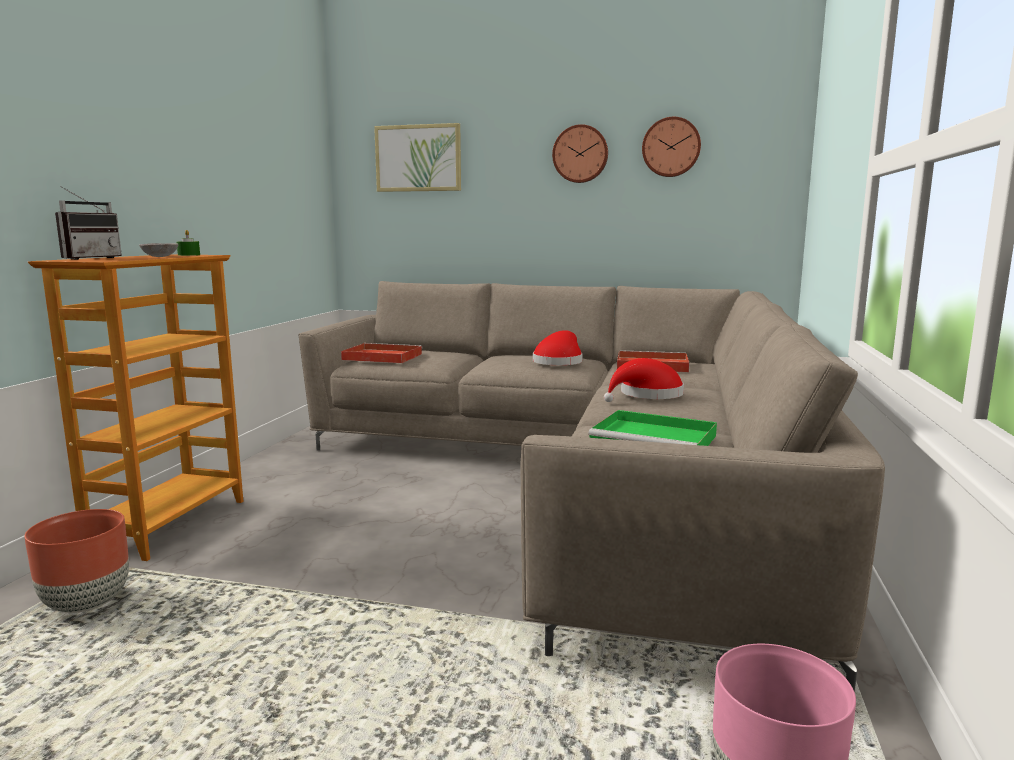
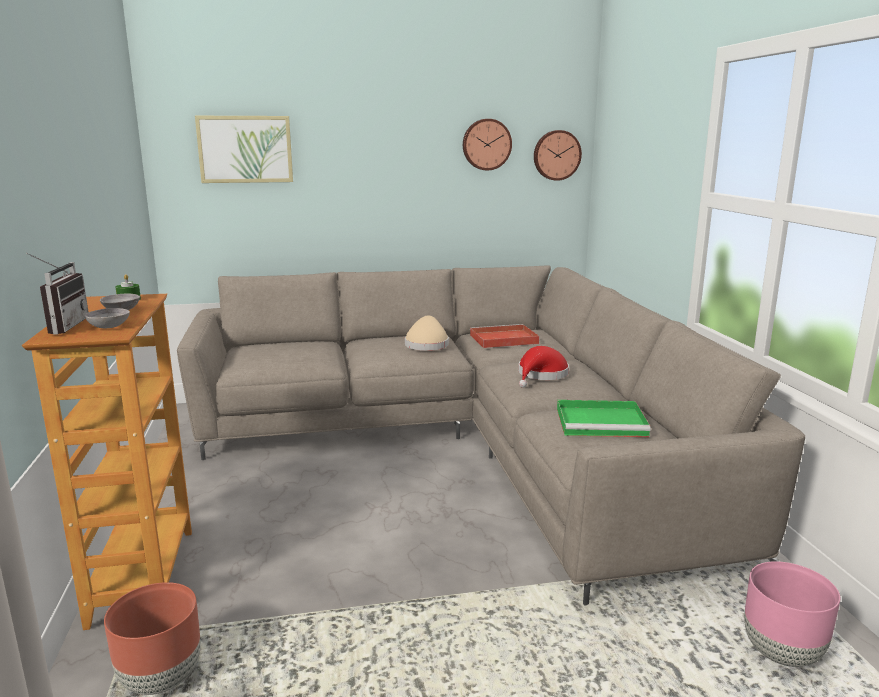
camera: 25 degrees left, 5 degrees up
(117, 259) = (109, 327): none -> grey bowl
(381, 357) = (258, 359): red tray -> none
(559, 362) = (426, 344): red hat -> beige hat
(580, 154) = (408, 148): wall clock -> wall clock (556, 155)

